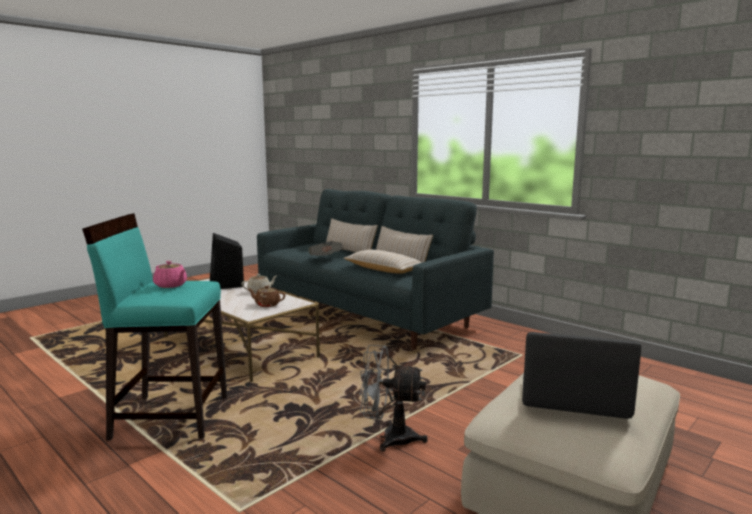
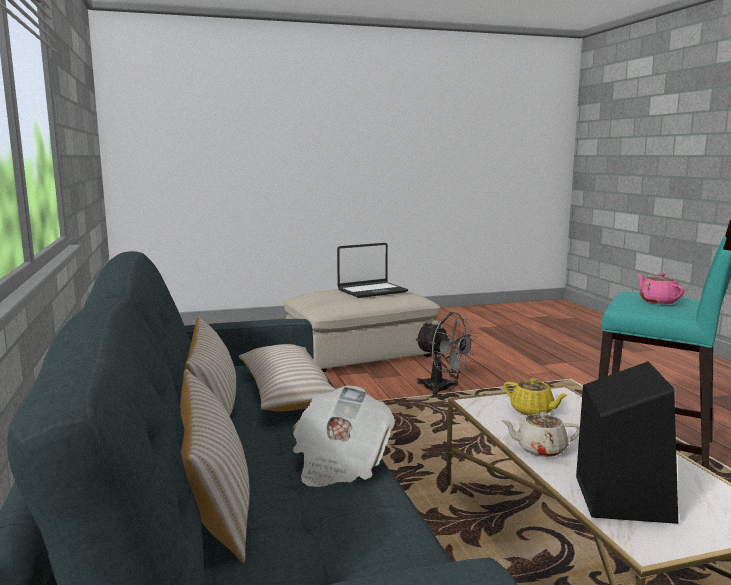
camera: 150 degrees left, 0 degrees up
(267, 304) = (532, 411): brown teapot -> yellow teapot
(574, 398) = (372, 291): laptop -> laptop turned 75 degrees counterclockwise

